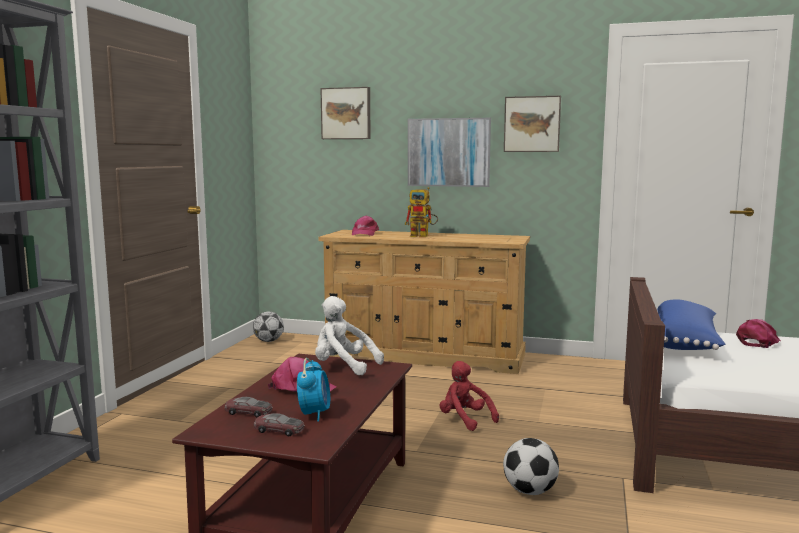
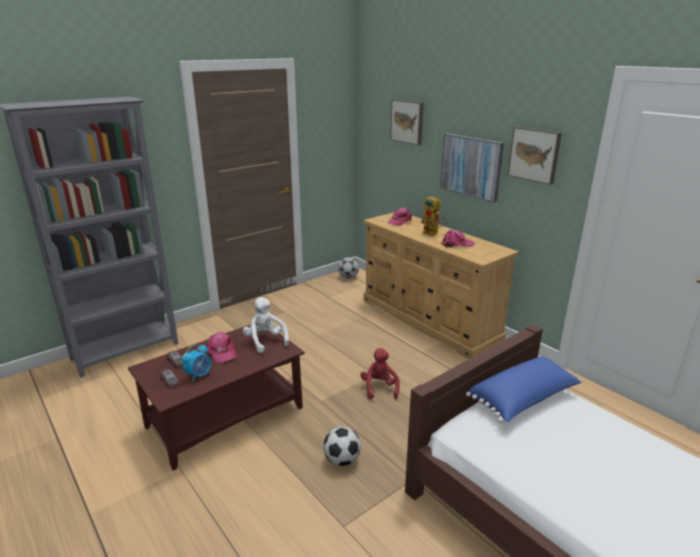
camera: 35 degrees right, 15 degrees up
(758, 342) = (590, 424): pink cap -> pink cap (456, 244)

